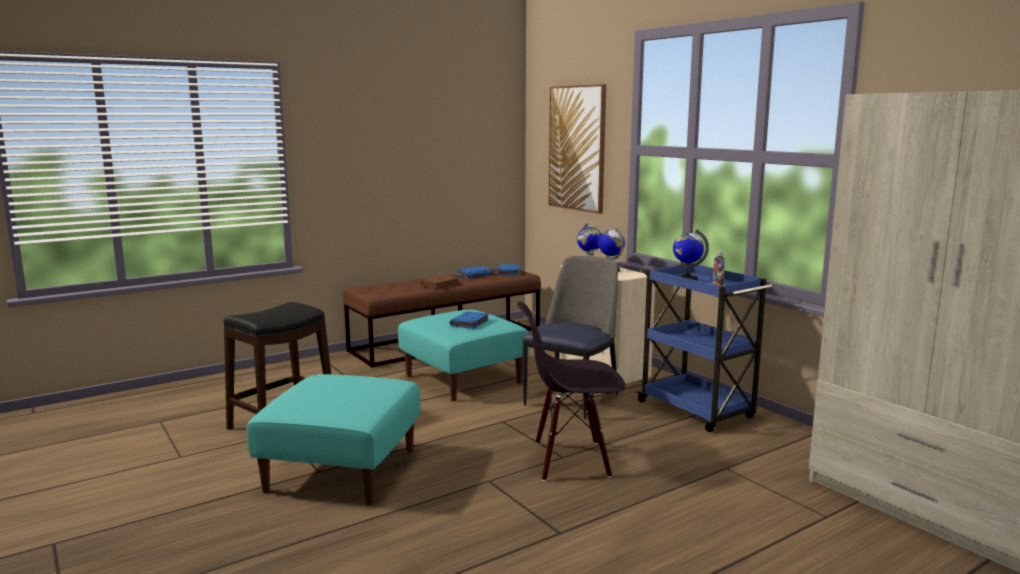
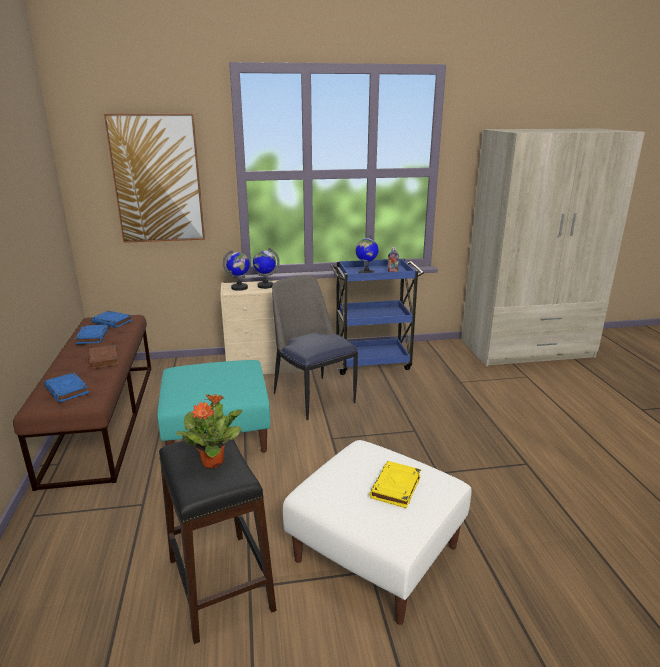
camera: 65 degrees left, 10 degrees up
(278, 313) = (213, 461): none -> potted plant
(339, 399) = (396, 488): none -> yellow book
(341, 469) = (375, 553): turquoise ottoman -> white ottoman
(469, 323) = (223, 378): blue book -> blue book (67, 390)
(570, 460) = (421, 429): black chair -> none

